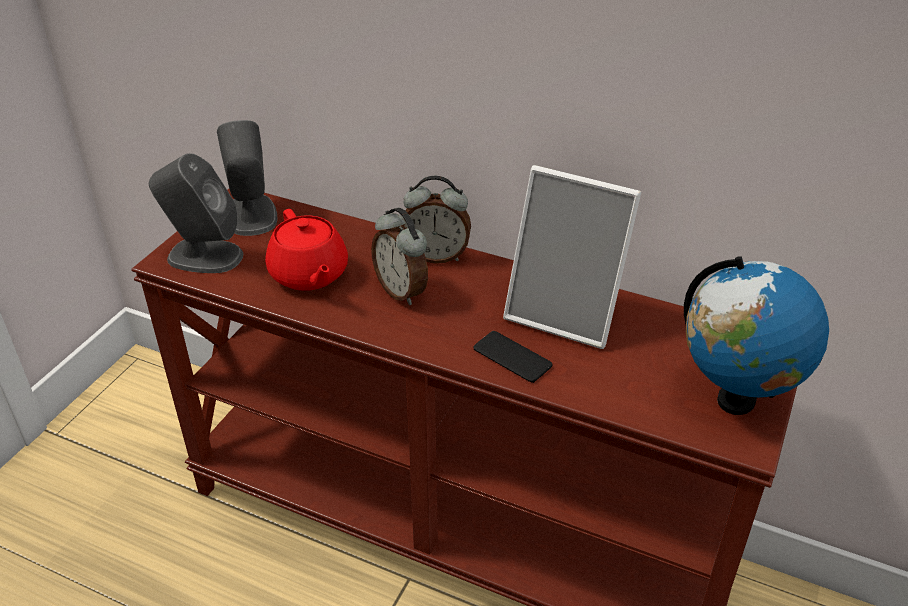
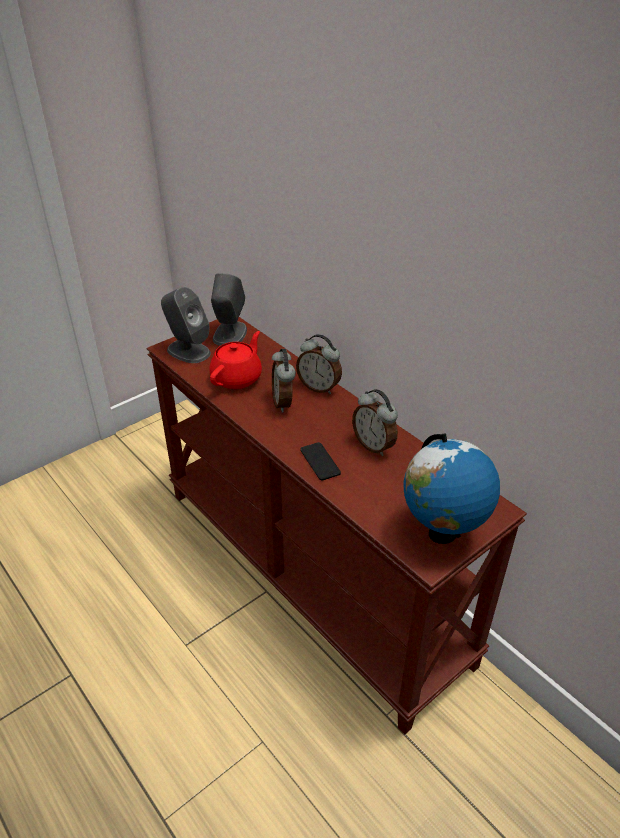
camera: 25 degrees right, 0 degrees up
(309, 275) = (237, 378): red teapot -> red teapot turned 150 degrees counterclockwise
(566, 313) = (374, 445): picture frame -> alarm clock

